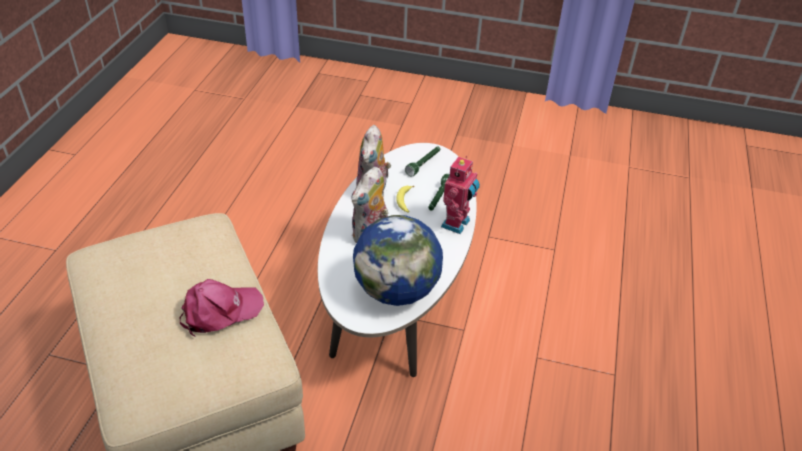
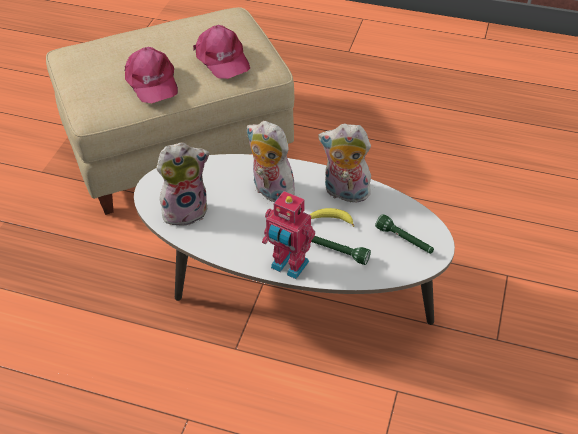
camera: 95 degrees right, 5 degrees up
(189, 255) = (222, 59): none -> pink cap
(396, 291) = (186, 210): globe -> plush toy

